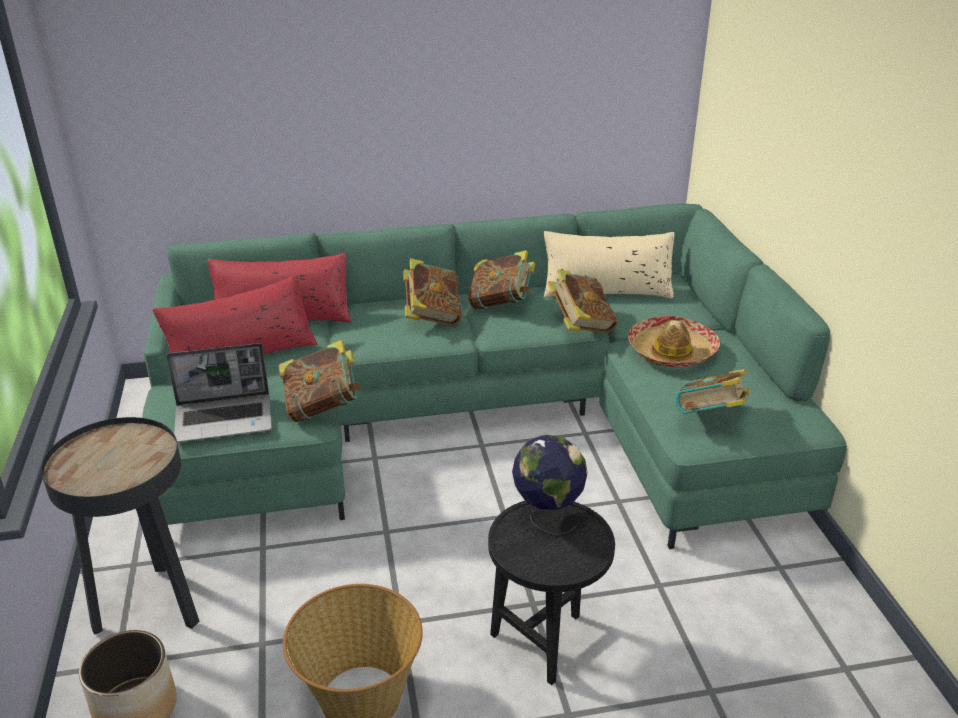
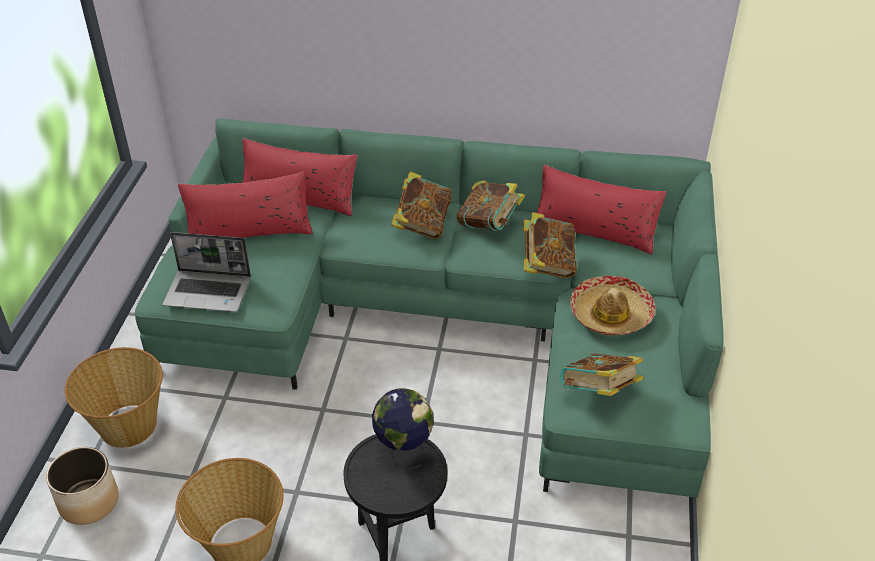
camera: 20 degrees right, 10 degrees up
(150, 607) = (127, 425): black side table -> basket
(323, 407) = (287, 299): book -> none
(606, 290) = (594, 231): beige pillow -> red pillow

